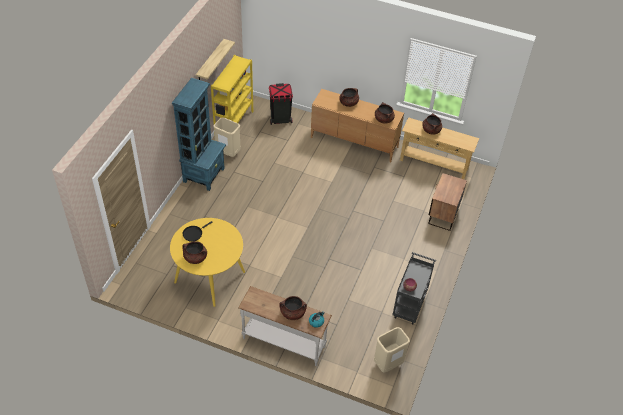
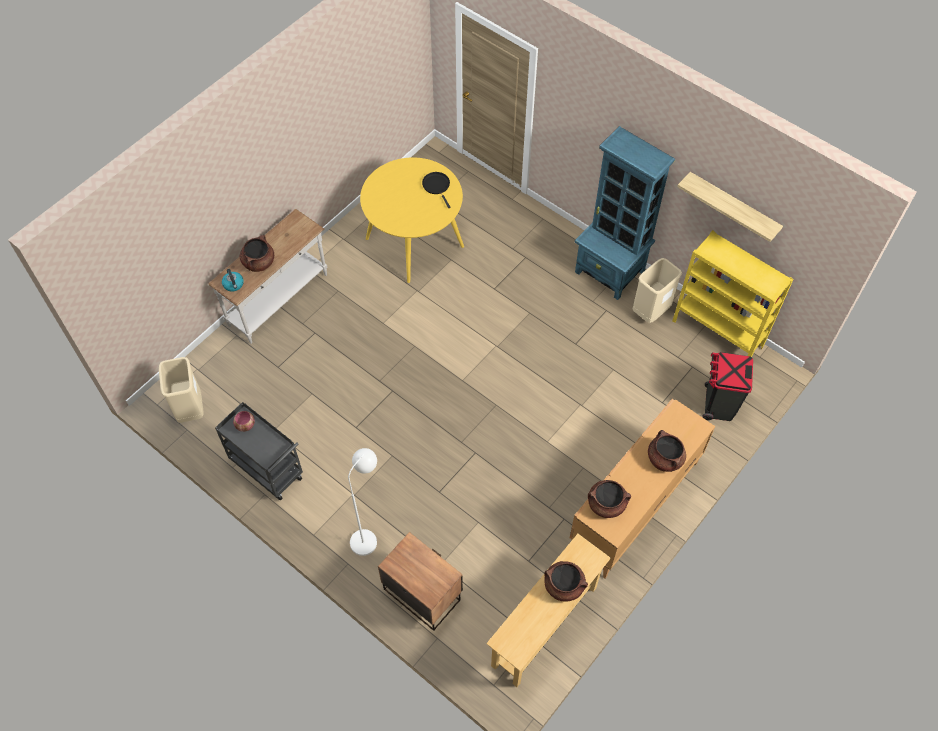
camera: 110 degrees right, 10 degrees up
(195, 258) = (394, 180): brown cooking pot -> none
(425, 245) = (368, 536): none -> white floor lamp

